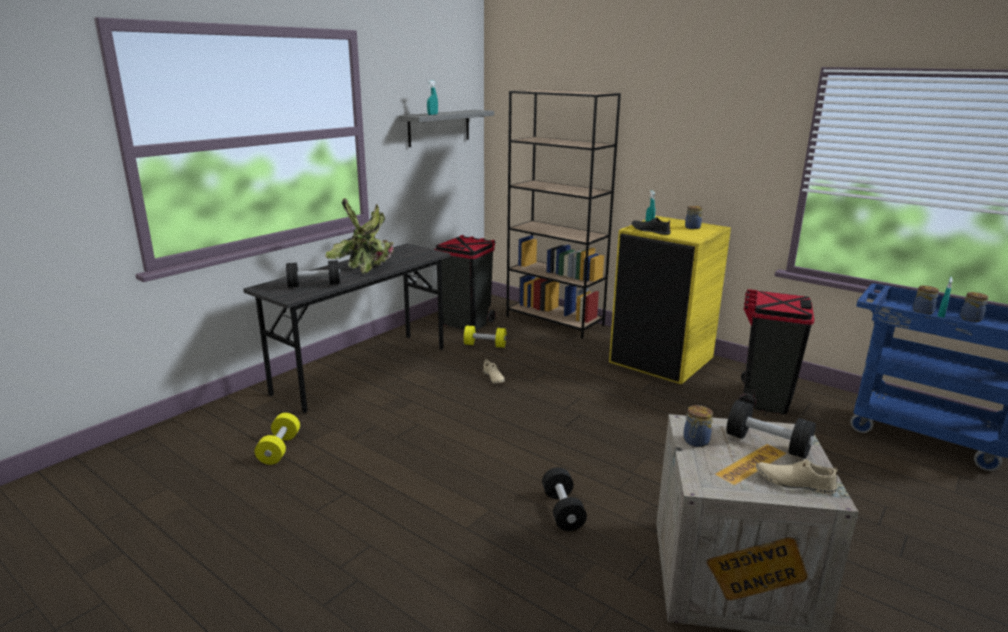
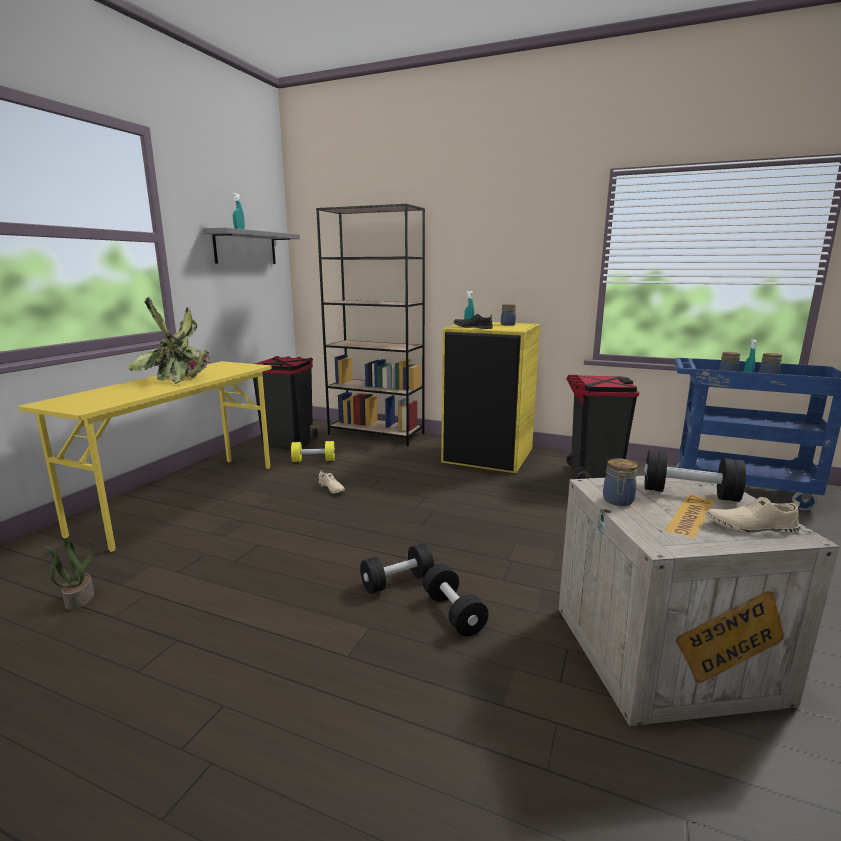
camera: 15 degrees left, 5 degrees down
(279, 449) = (79, 599): yellow dumbbell -> potted plant
(314, 285) = (116, 397): black dumbbell -> black dumbbell (397, 581)
(362, 370) = (181, 497): grey desk -> yellow desk

